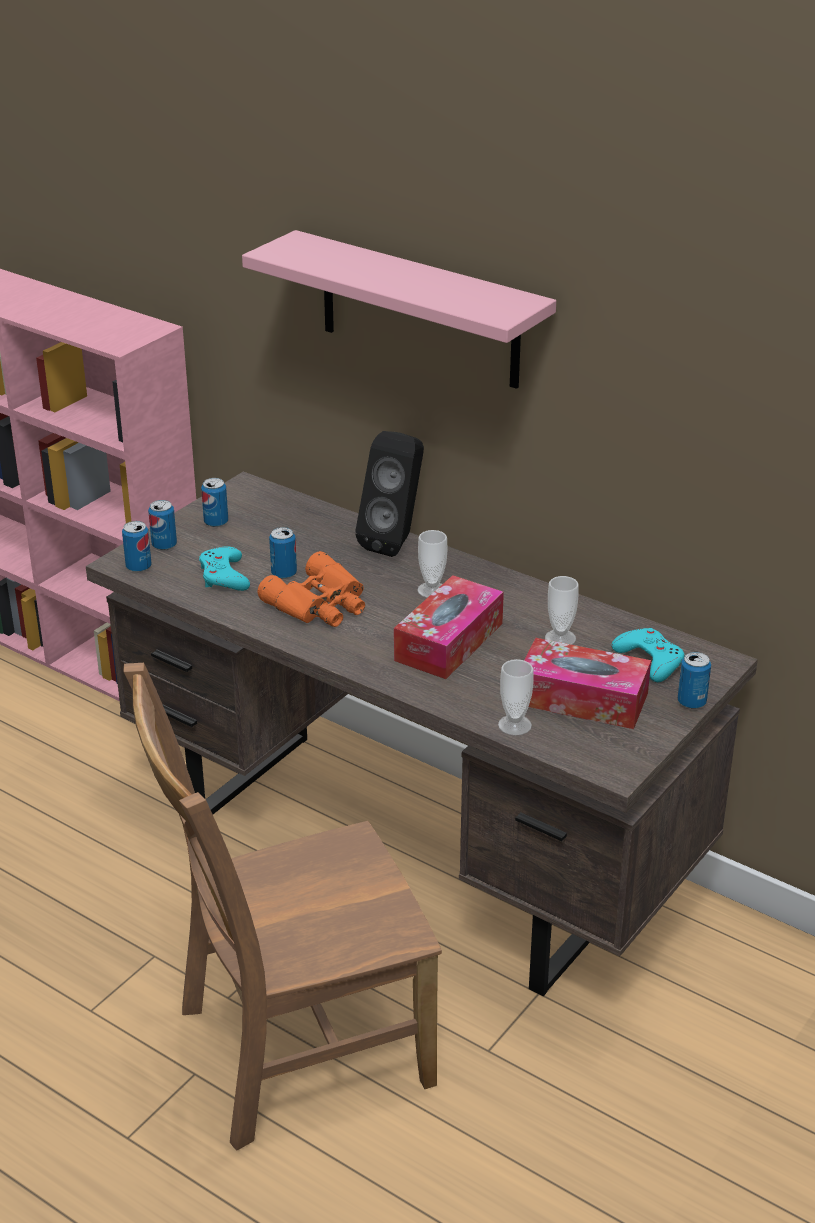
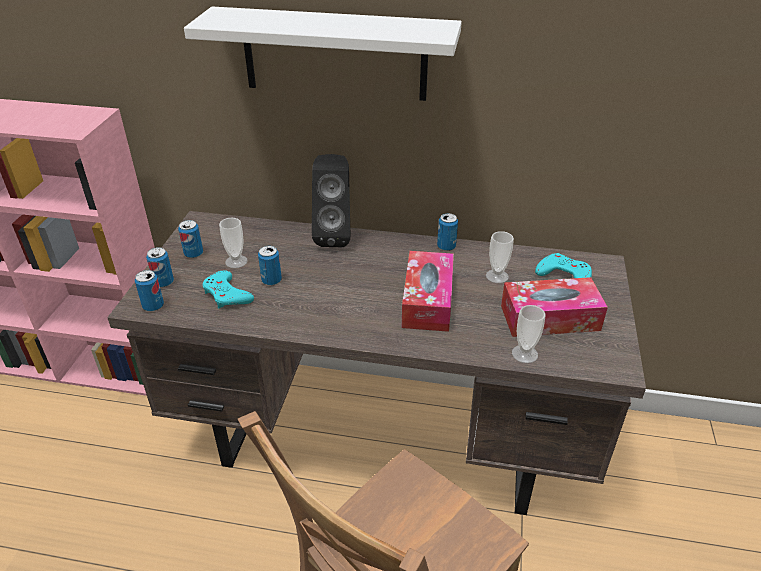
camera: 25 degrees left, 5 degrees up
(320, 604) = (315, 297): orange binoculars -> none
(419, 311) = (334, 54): pink shelf -> white shelf
(432, 590) = (386, 264): cup -> cup (236, 261)
(691, 702) = (616, 298): can -> can (446, 246)

